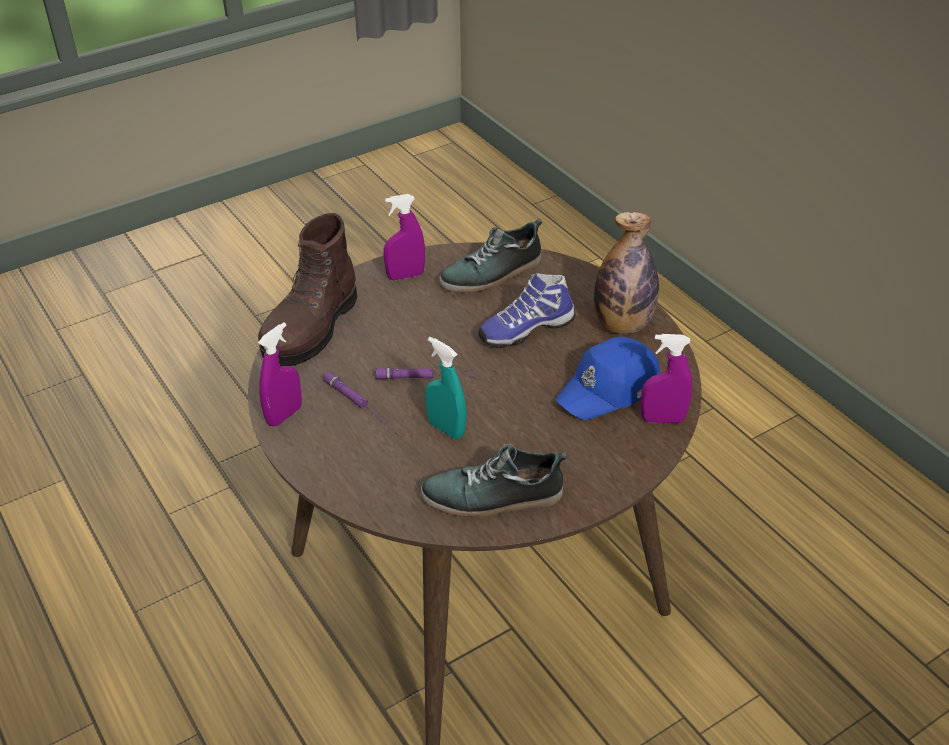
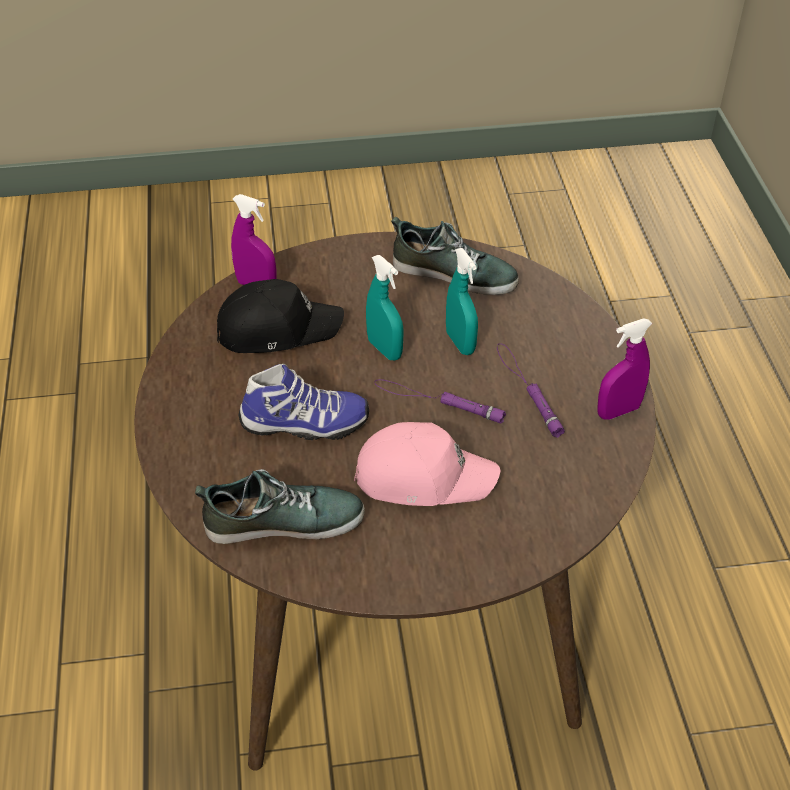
camera: 155 degrees left, 5 degrees up
(312, 329) = (552, 515): brown boot -> none
(405, 276) = (395, 560): purple spray bottle -> none
(416, 324) = (423, 475): none -> pink cap
(507, 402) = (384, 349): none -> turquoise spray bottle
(609, 389) = (277, 328): blue cap -> black cap
(622, 325) = (198, 392): bottle -> none

